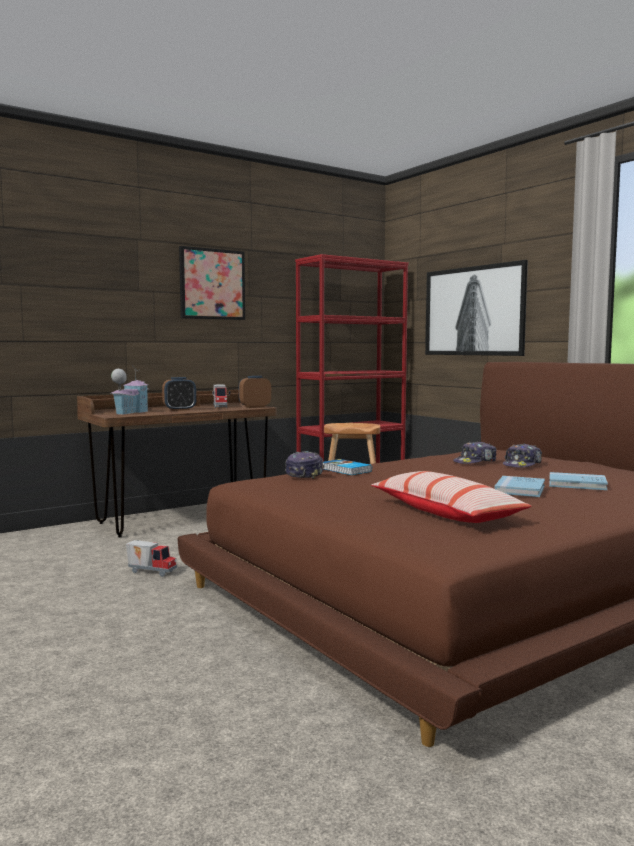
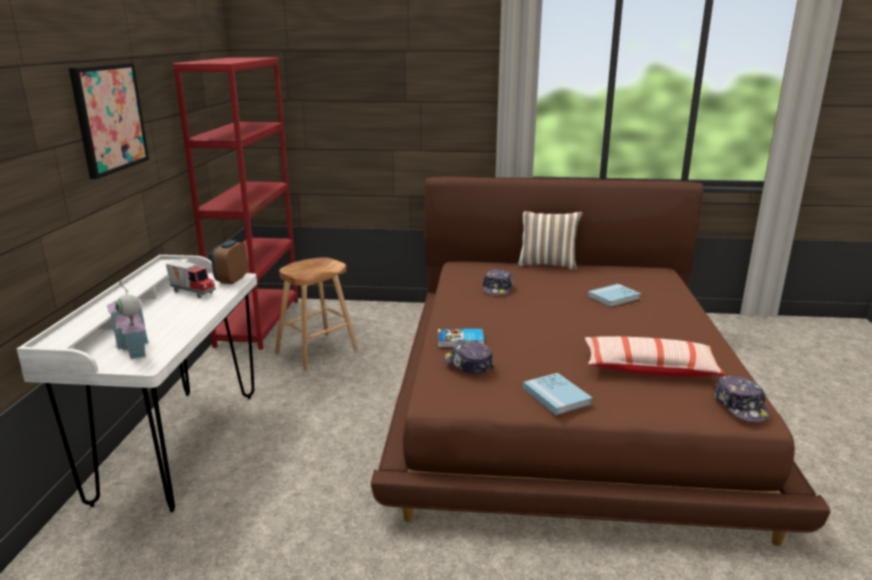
camera: 50 degrees left, 15 degrees up
(152, 571) = (325, 532): toy truck -> none
(179, 410) = (171, 316): alarm clock -> none
(182, 518) = (179, 445): brown desk -> white desk
(473, 311) = (373, 118): picture -> none
(520, 489) = (614, 319): blue book -> blue book (556, 396)
(522, 465) = (530, 282): cap -> cap (740, 406)
(582, 462) = (547, 264): none -> pillow

